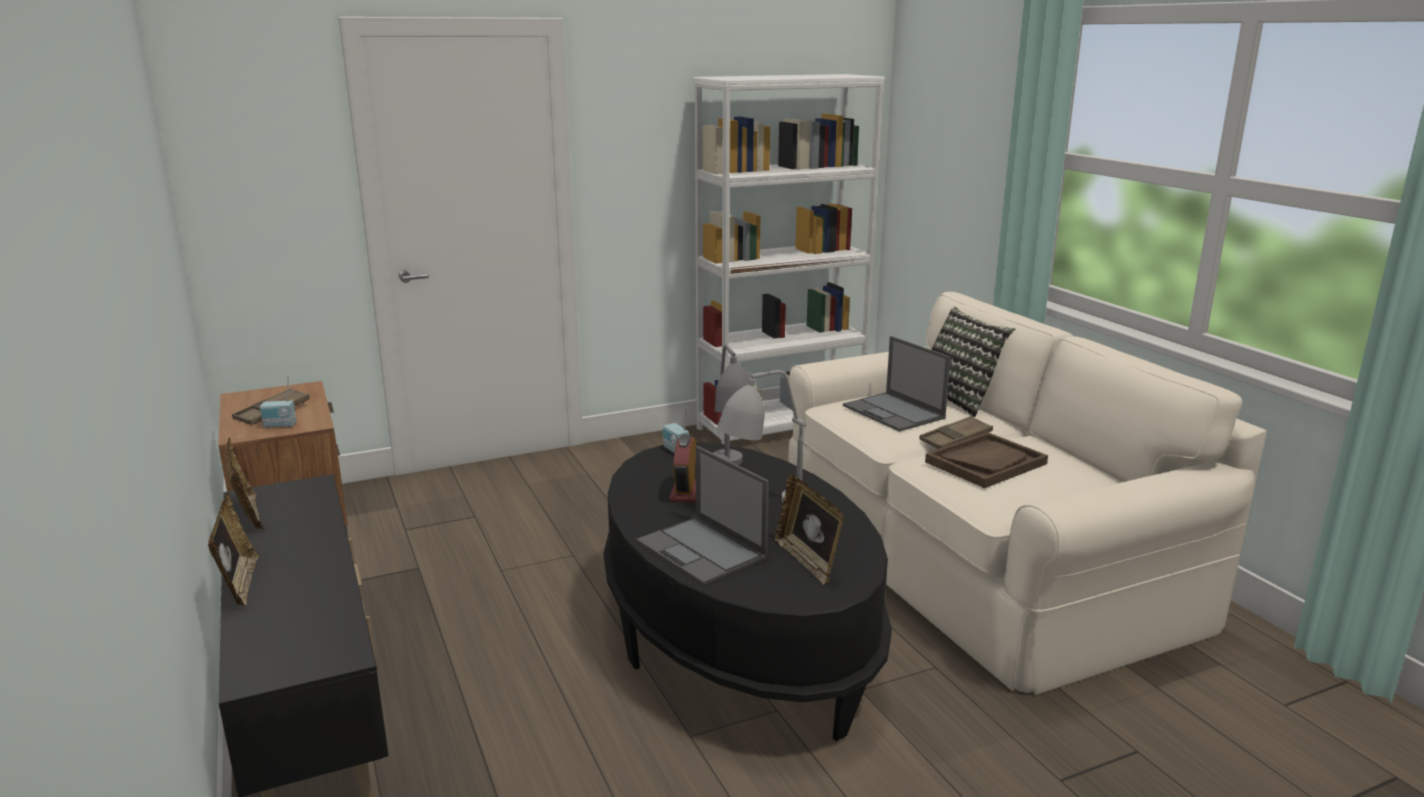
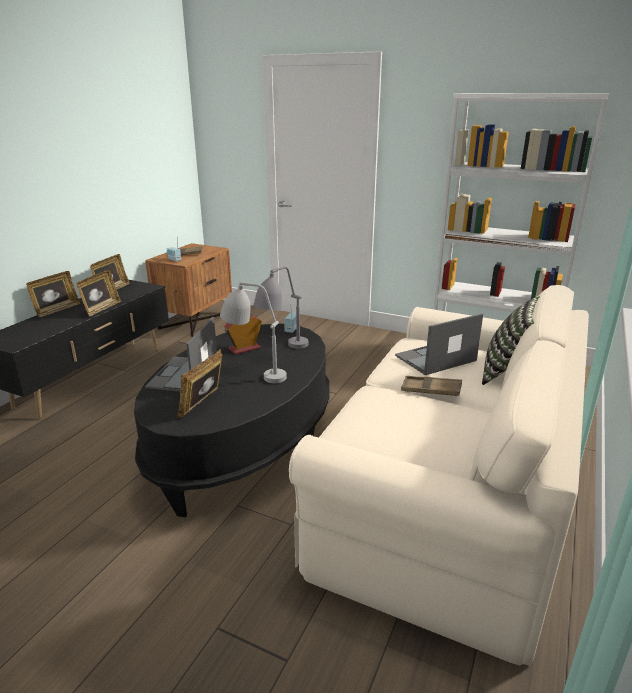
camera: 50 degrees right, 5 degrees up
(326, 545) = (101, 309): none -> picture frame
(894, 412) = (435, 358): laptop -> laptop turned 45 degrees clockwise
(985, 463) = (405, 411): brown tray -> none

